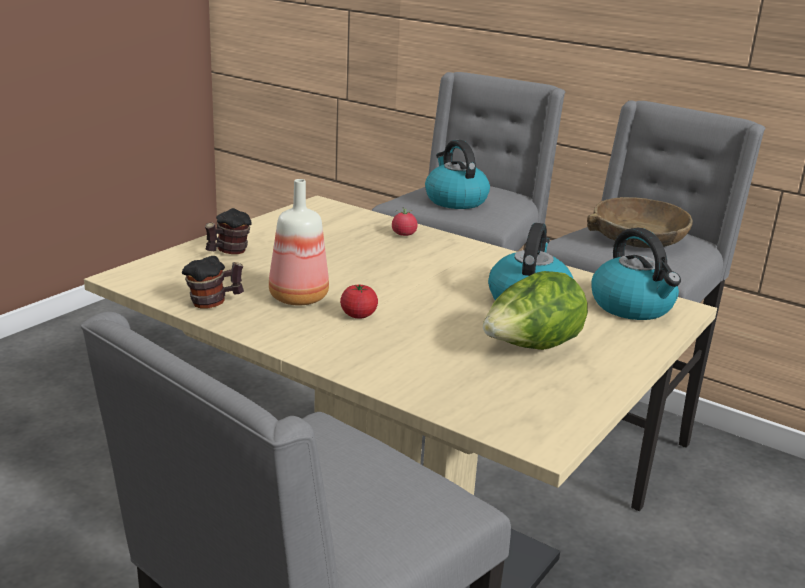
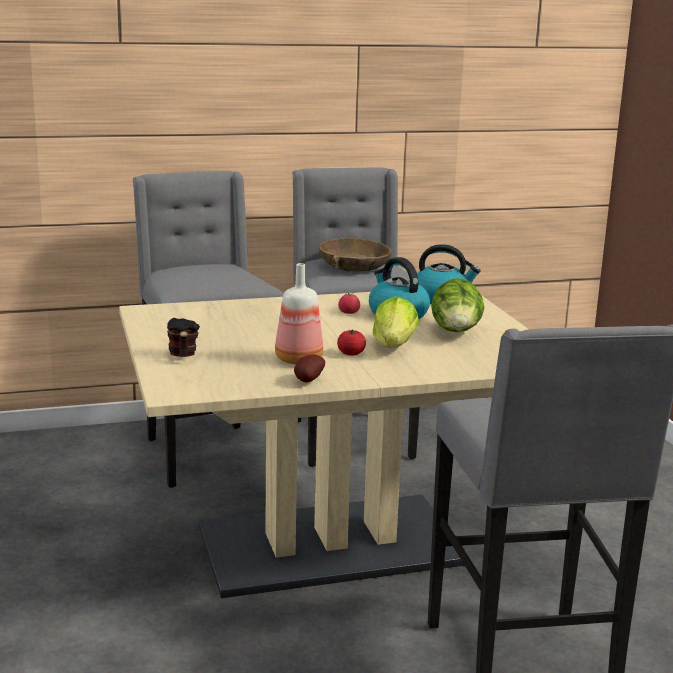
camera: 50 degrees left, 5 degrees down
(214, 302) = (266, 381): mug -> none
(244, 319) = (307, 381): none -> potato
(404, 234) = (245, 307): tomato -> tomato (348, 313)
(420, 329) = (394, 346): none -> lettuce
(455, 200) = (209, 279): kettle -> none

